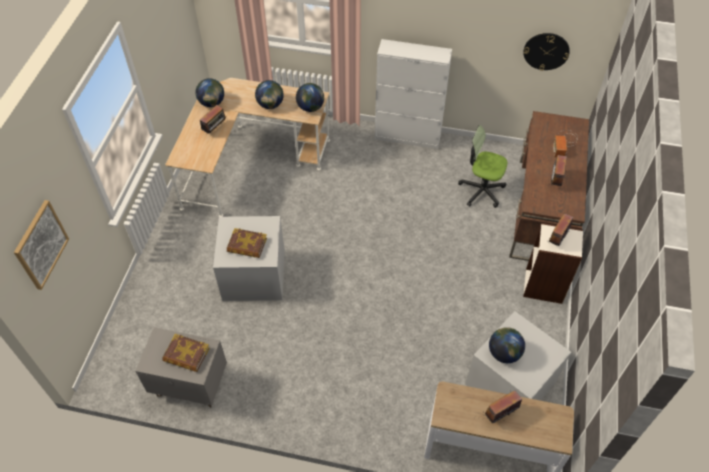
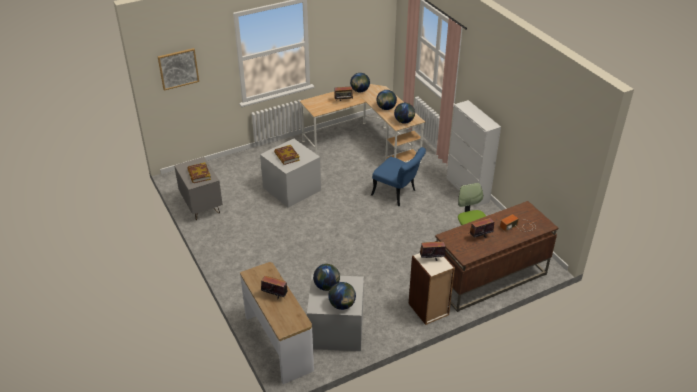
camera: 50 degrees right, 15 degrees down
(359, 192) = (397, 194): none -> blue chair
(543, 358) = (342, 305): none -> globe
(546, 51) = (551, 157): wall clock -> none

